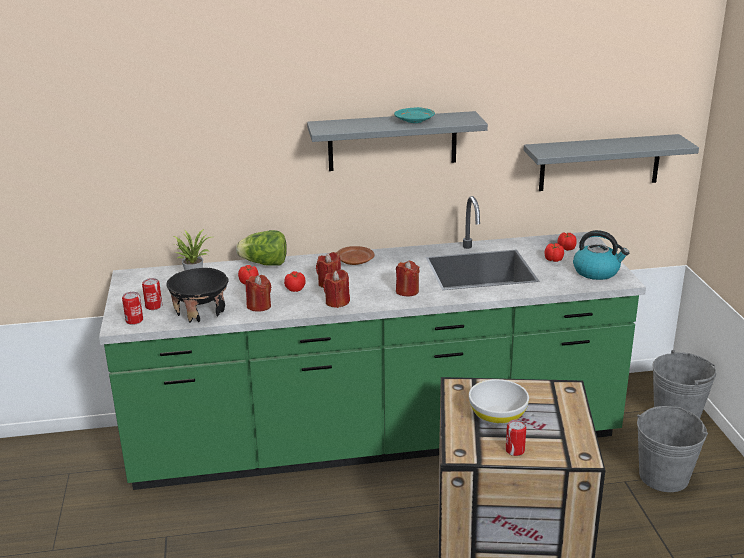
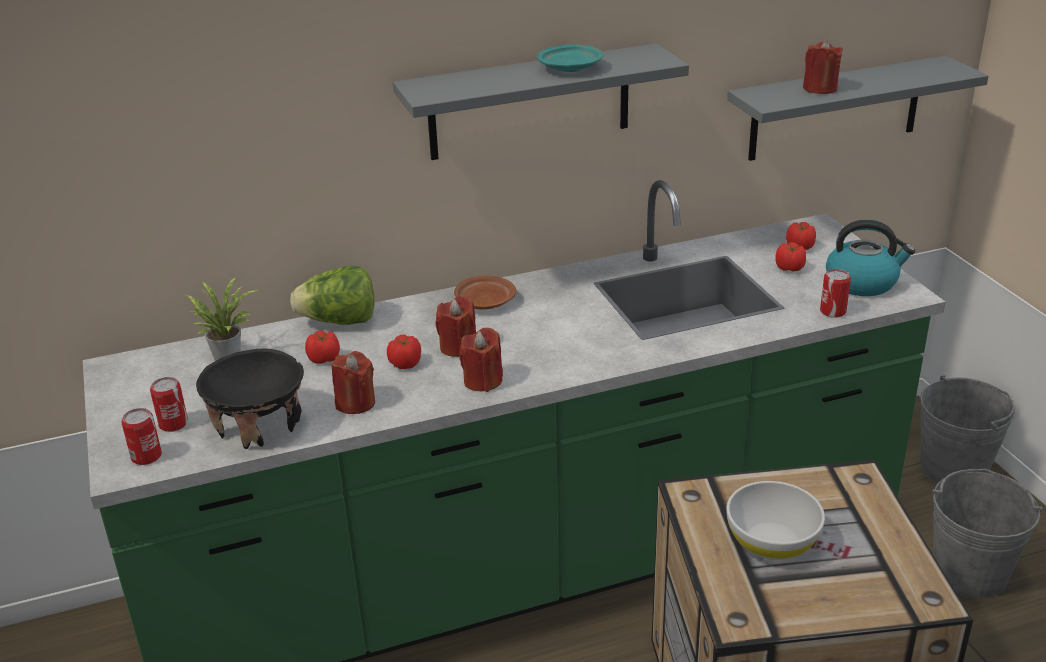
camera: 10 degrees left, 5 degrees up
(407, 291) = (588, 348): red candle -> red candle (820, 88)
(515, 450) = (822, 603): can -> can (833, 311)

